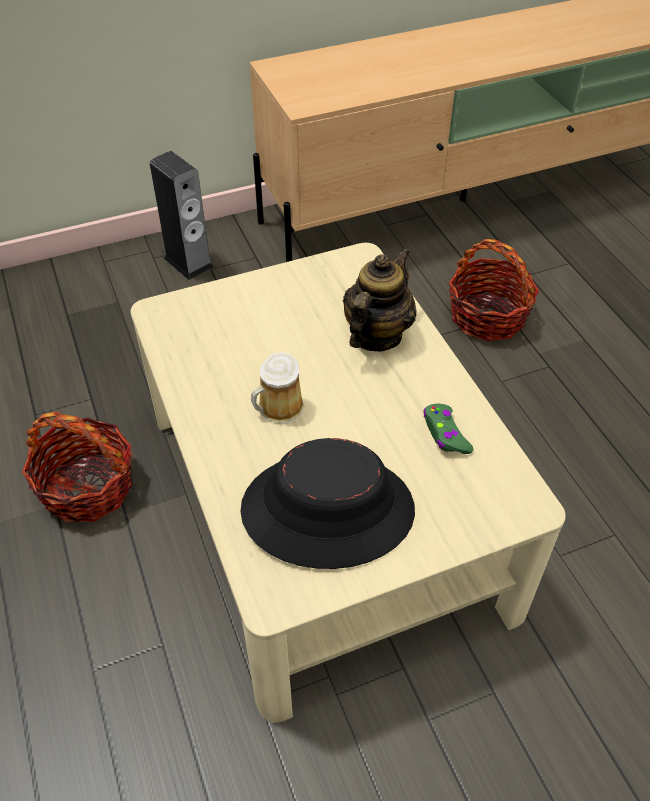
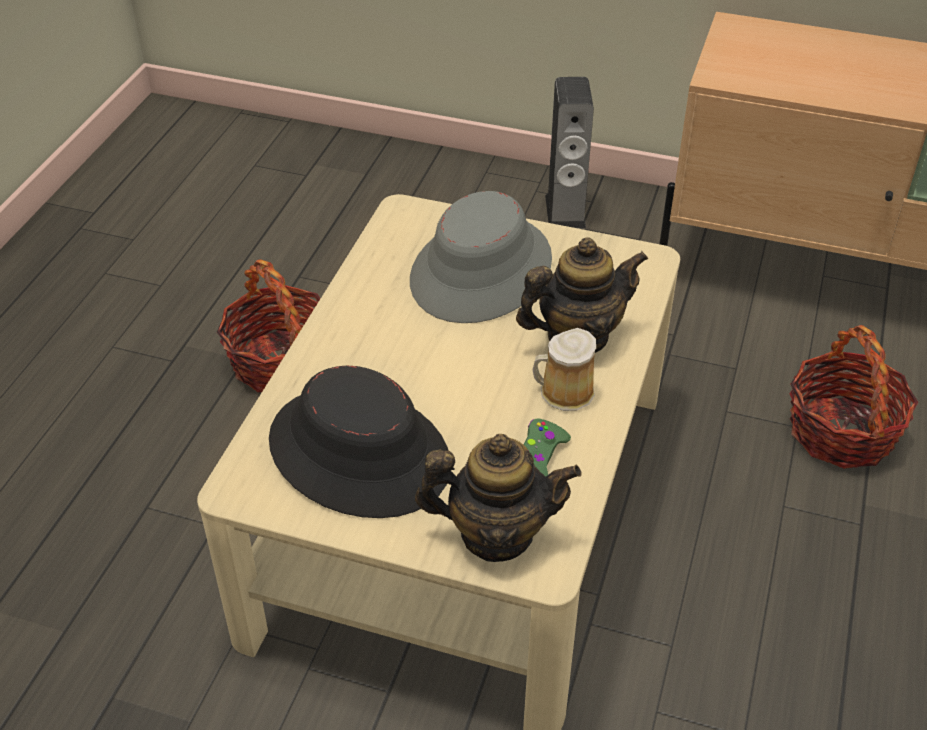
camera: 40 degrees right, 5 degrees down
(263, 325) = (481, 271): none -> grey hat
(278, 408) = (413, 347): mug -> mug (563, 392)
(477, 504) = (496, 534): none -> teapot

